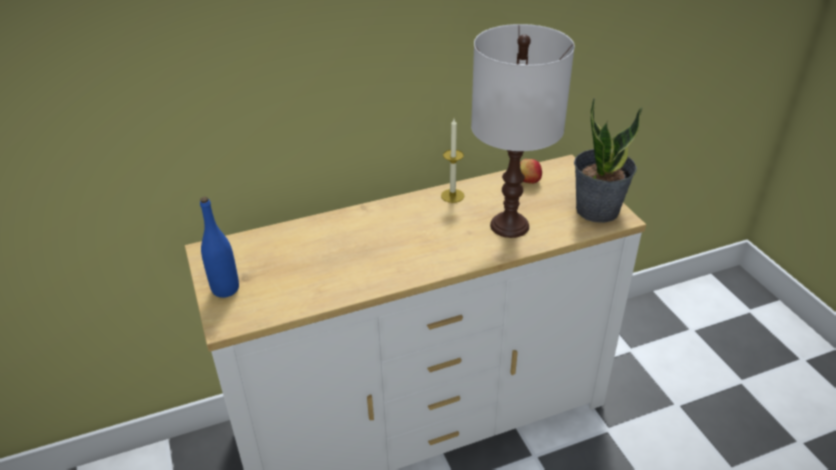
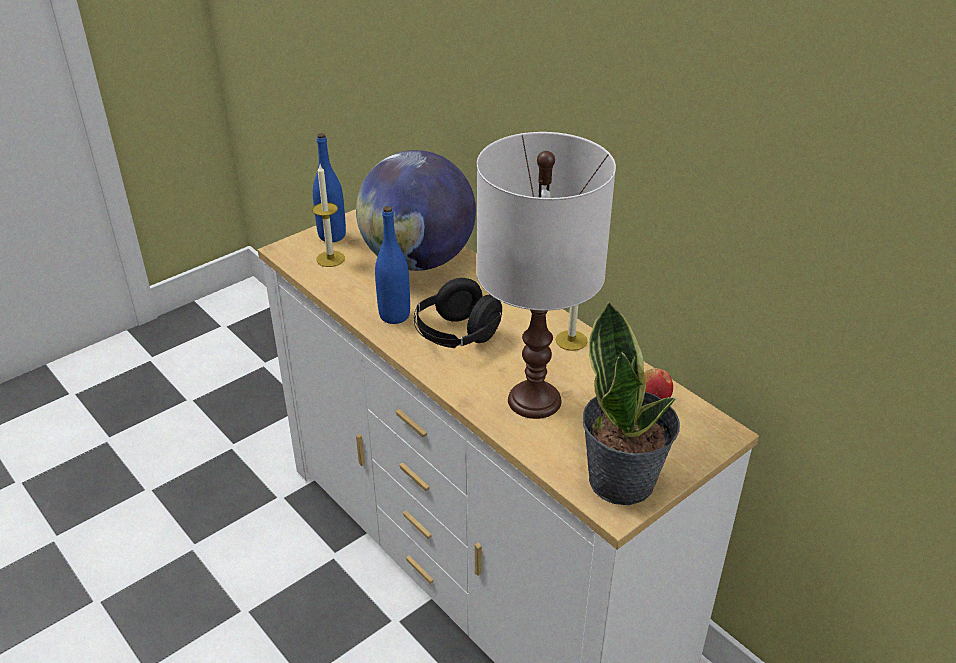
camera: 70 degrees right, 0 degrees up
(263, 296) = (330, 259): none -> candle
(304, 245) = (418, 260): none -> globe
(374, 272) = (394, 315): none -> blue bottle
(419, 245) = (457, 336): none -> black headphones

